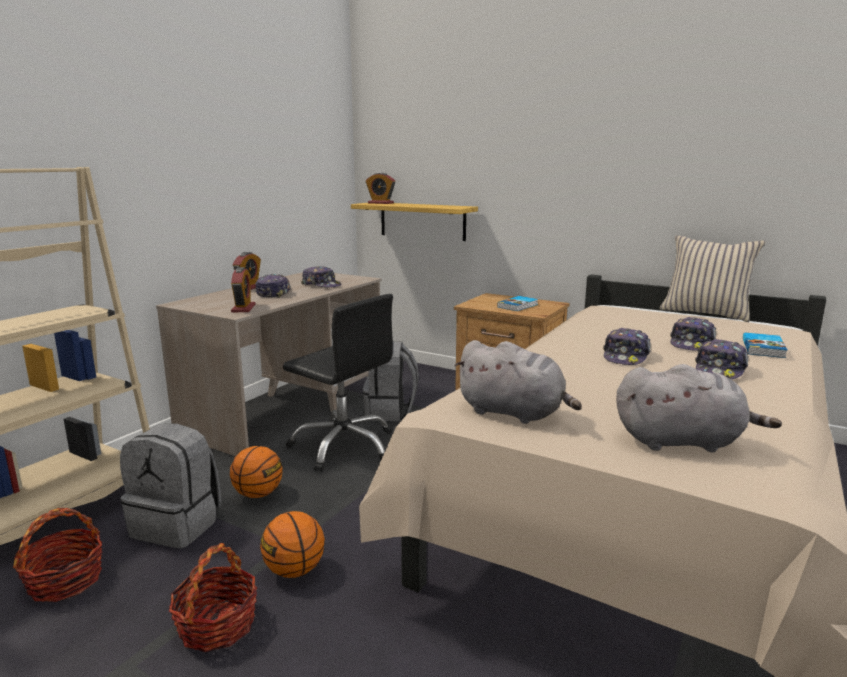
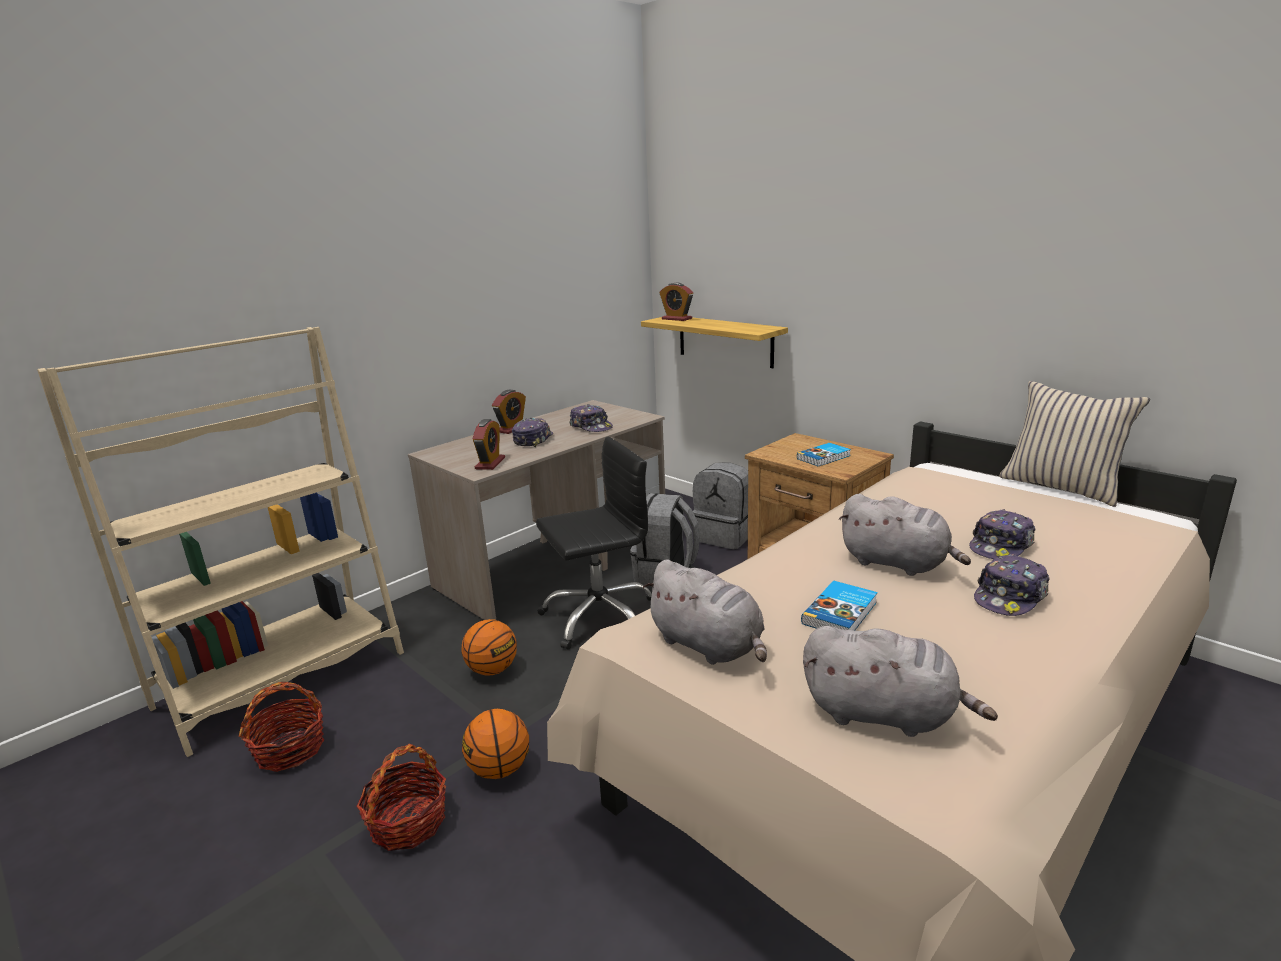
camera: 15 degrees right, 5 degrees up
(178, 525) = (405, 698): grey backpack -> grey backpack (725, 536)
(344, 446) = (599, 616): black office chair -> black office chair turned 75 degrees counterclockwise
(626, 357) = (898, 563): cap -> grey plush toy
(764, 348) = (1100, 561): book -> book (841, 613)

